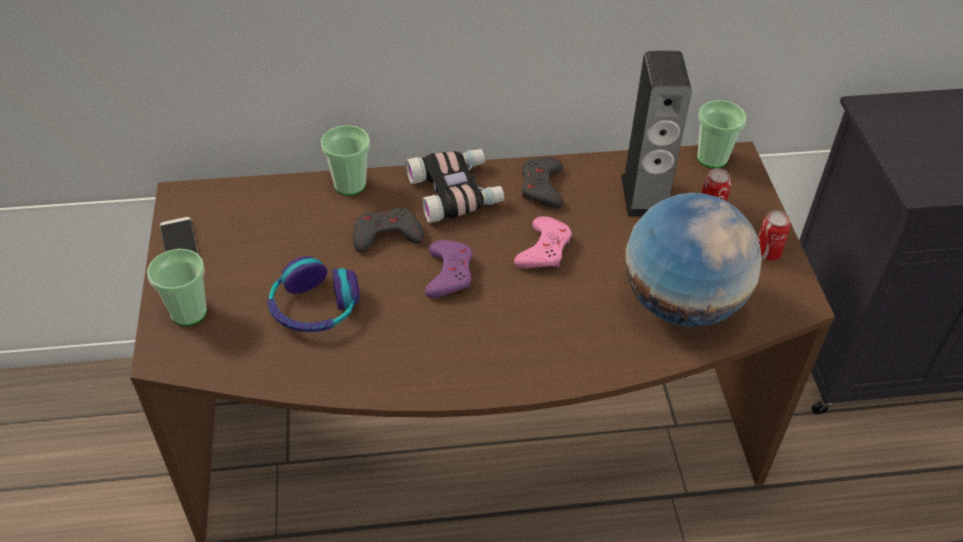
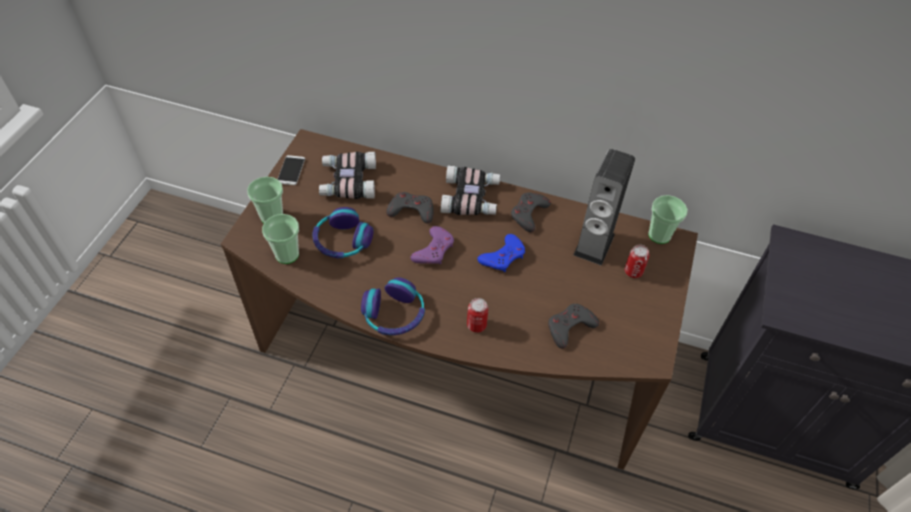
camera: 25 degrees right, 5 degrees up
(272, 227) = (347, 181): none -> binoculars
(350, 185) = (409, 169): cup -> cup (287, 254)
(448, 374) = (394, 314): none -> headphones
(544, 249) = (503, 256): pink game controller -> blue game controller
(681, 303) = (570, 327): globe -> grey game controller
(767, 253) = (653, 316): can -> can (476, 325)

